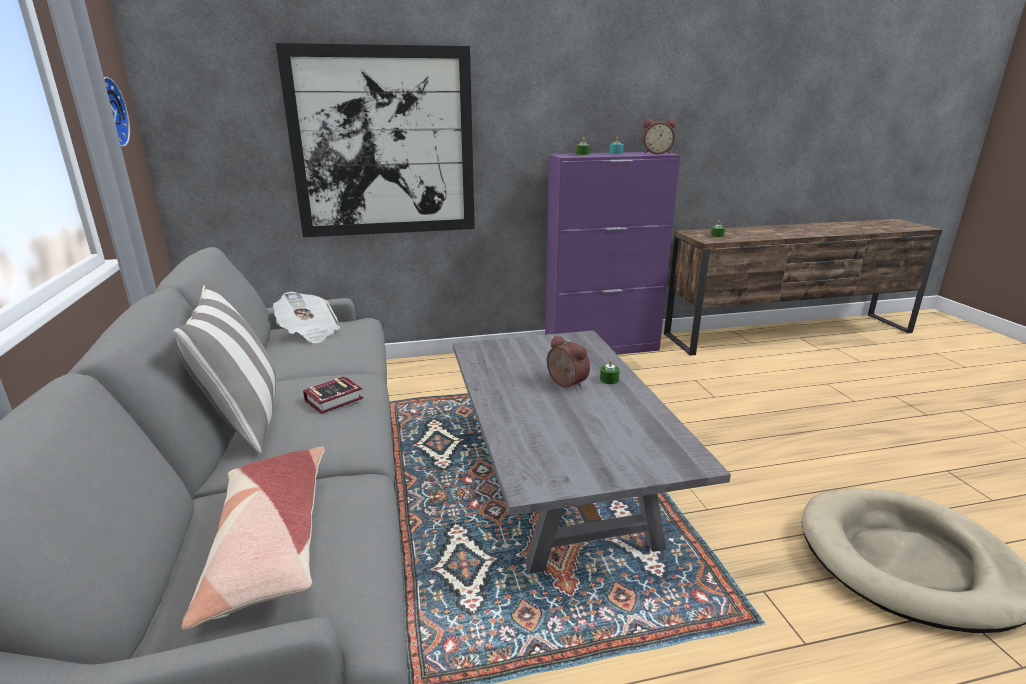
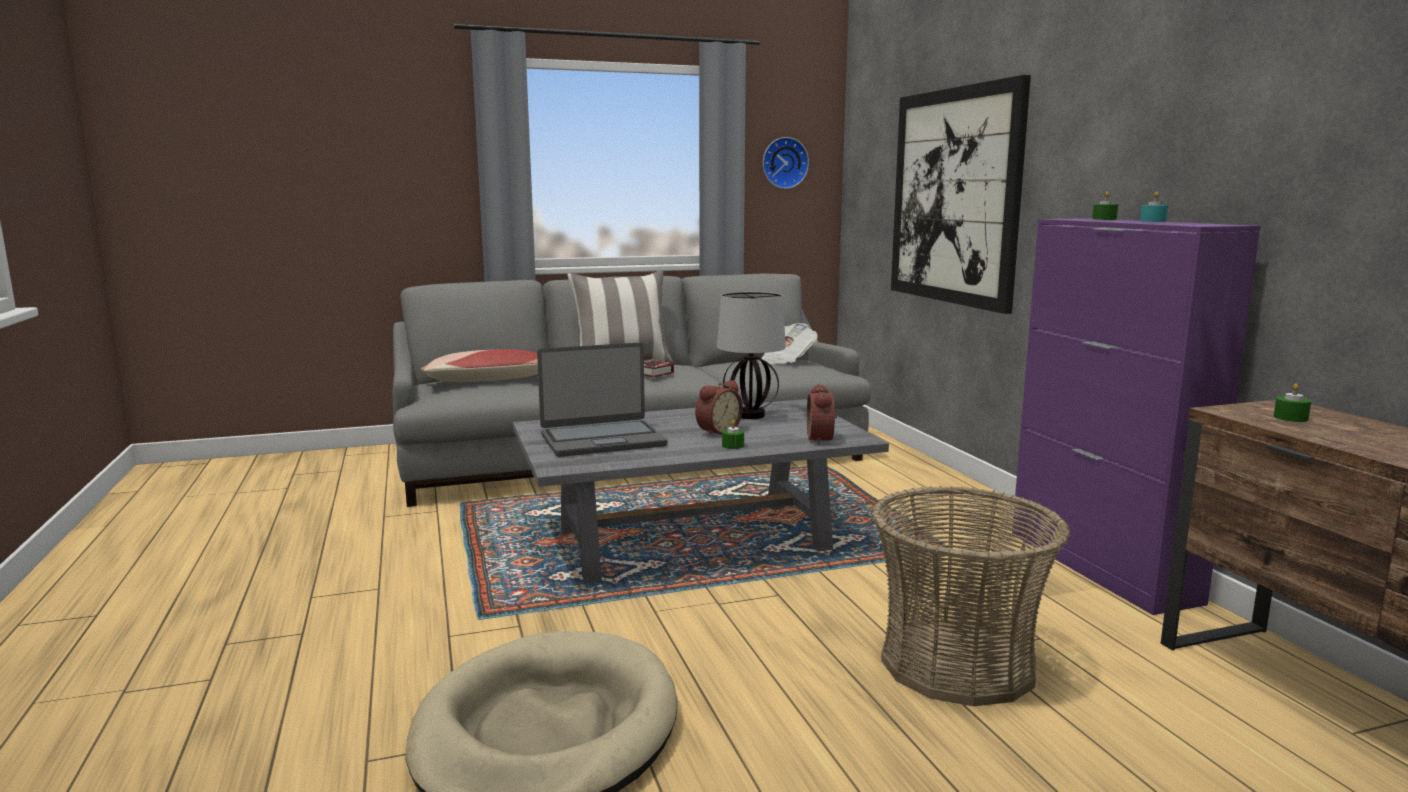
camera: 85 degrees right, 10 degrees down
(509, 367) = (749, 415): none -> table lamp
(597, 440) = (602, 440): none -> laptop
(656, 153) = (1194, 224): alarm clock -> alarm clock (823, 439)
(734, 405) = (958, 663): none -> basket

